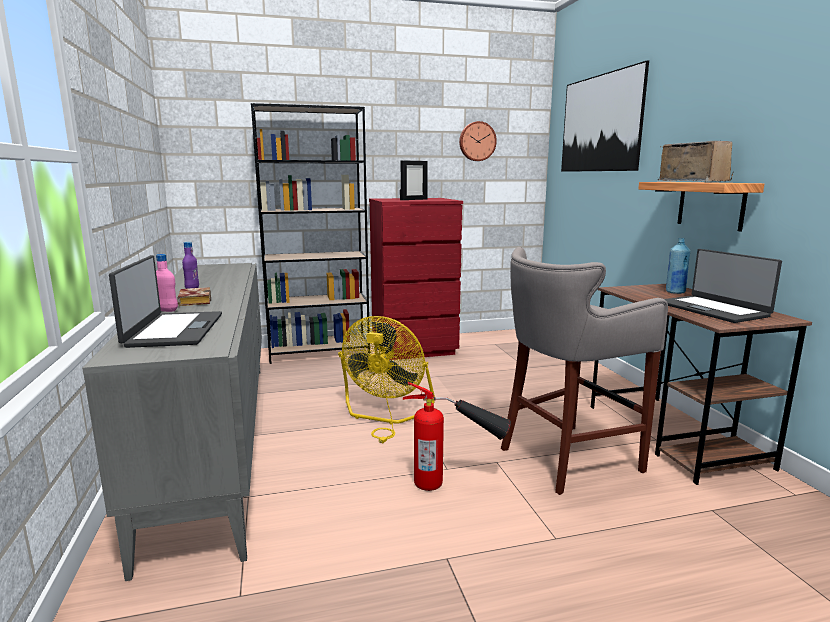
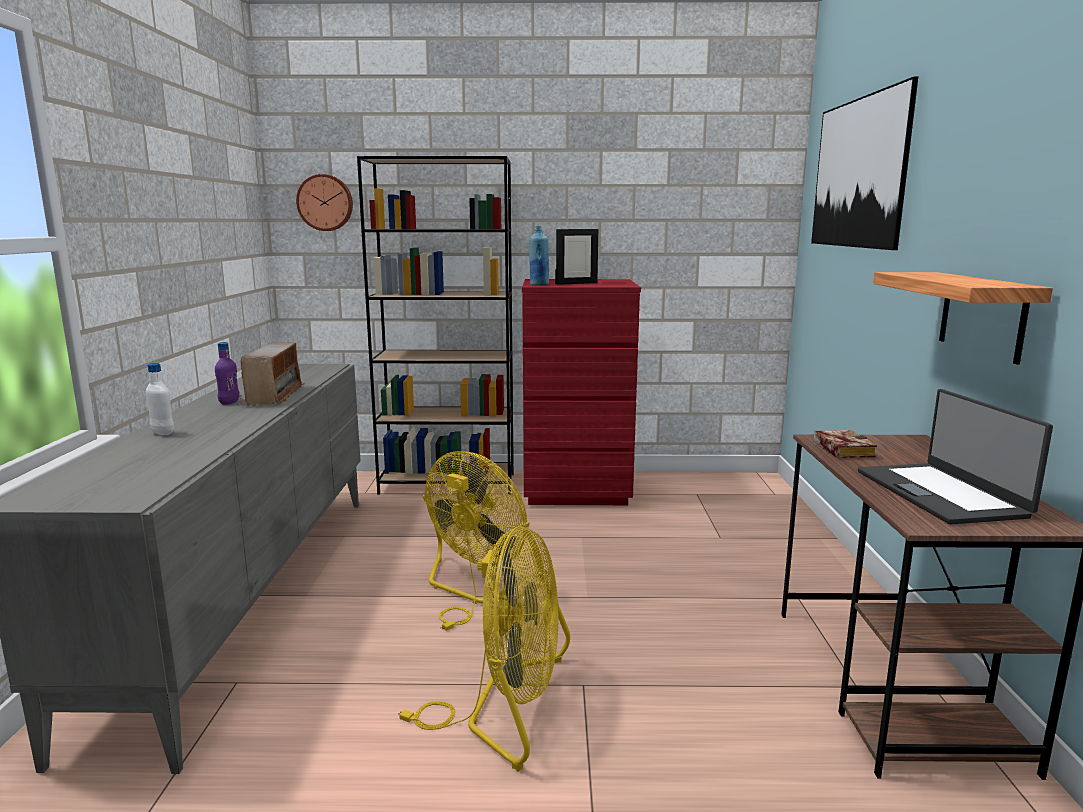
camera: 15 degrees right, 0 degrees up
(167, 310) = (163, 433): pink bottle -> white bottle
(174, 330) = (132, 465): laptop -> none
(193, 301) = (209, 420): book -> book (840, 449)
(455, 482) = (505, 707): fire extinguisher -> yellow fan
(477, 141) = (686, 198): wall clock -> wall clock (325, 202)
(565, 459) = (688, 696): grey stool -> none
(675, 292) = (913, 453): blue bottle -> blue bottle (539, 285)
(691, 182) = (947, 277): radio -> radio (274, 396)

